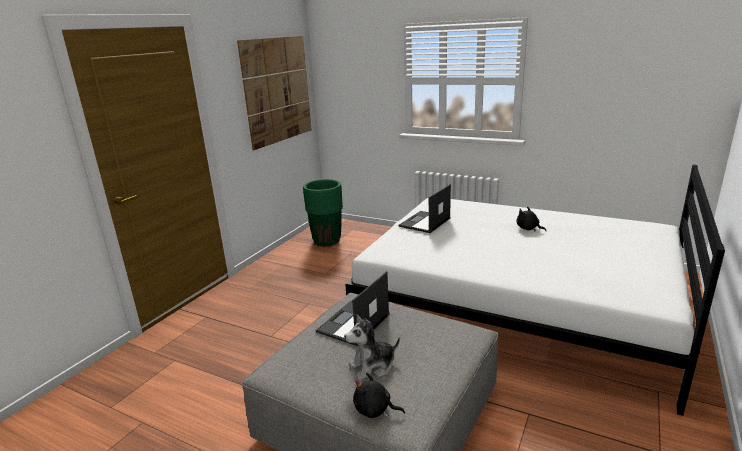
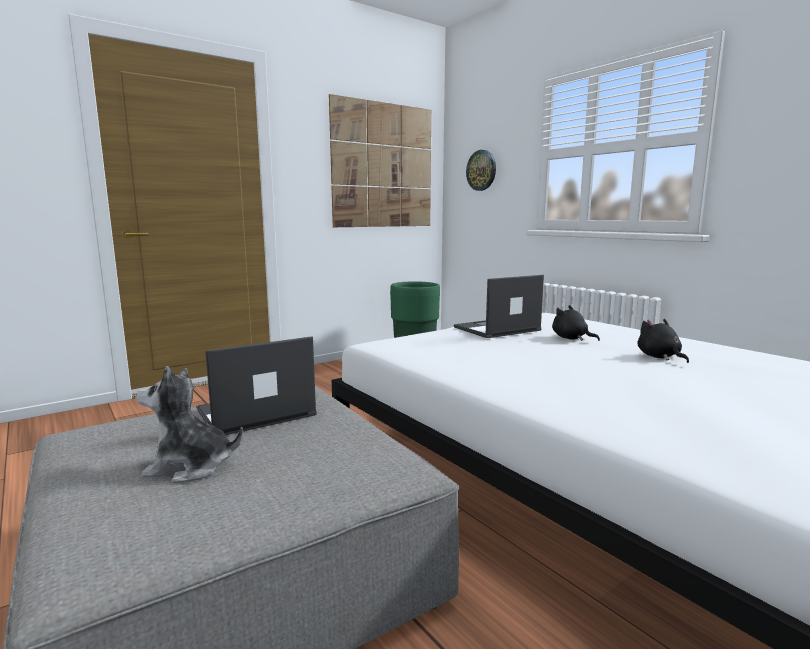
camera: 25 degrees right, 10 degrees down
(352, 86) = (481, 170): none -> wall clock
(375, 410) = (84, 524): black plush toy -> black plush toy (571, 338)

